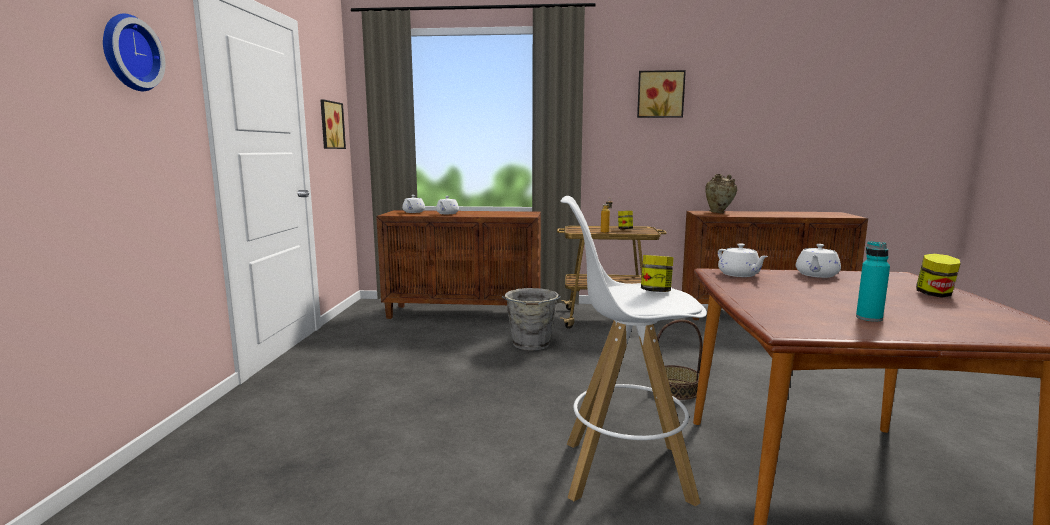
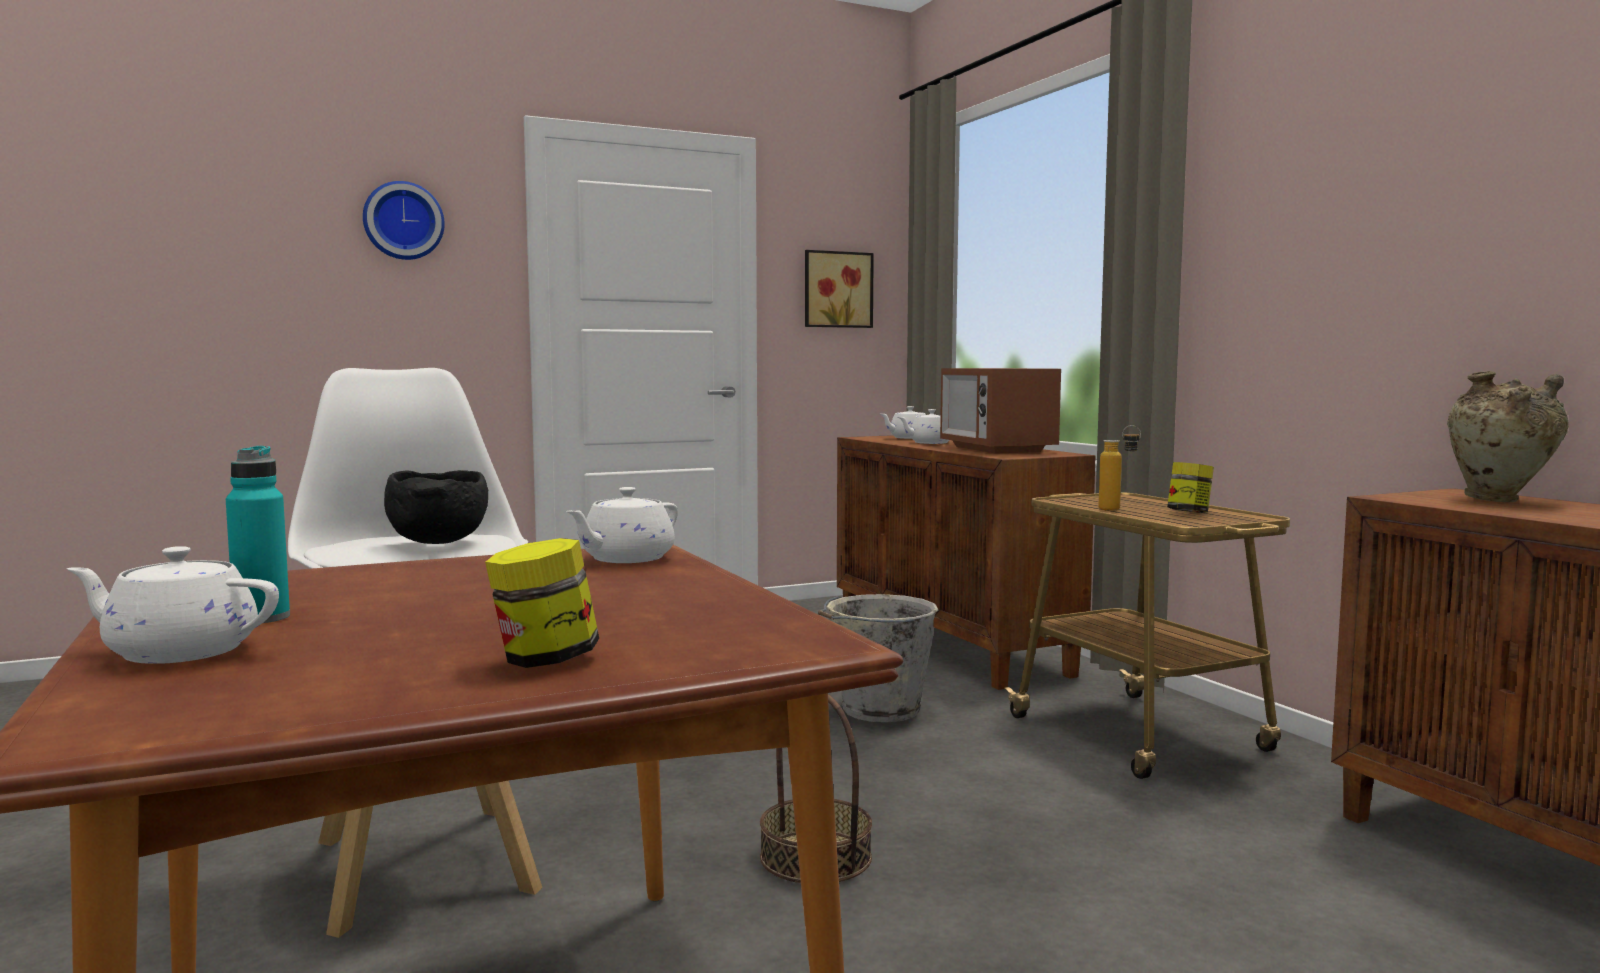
camera: 60 degrees right, 5 degrees down
(495, 213) = (996, 449): none -> microwave
(656, 291) = (438, 542): jar -> black bowl
(660, 94) = (1390, 145): picture -> none
(816, 275) = (694, 592): white teapot -> white teapot (178, 652)

